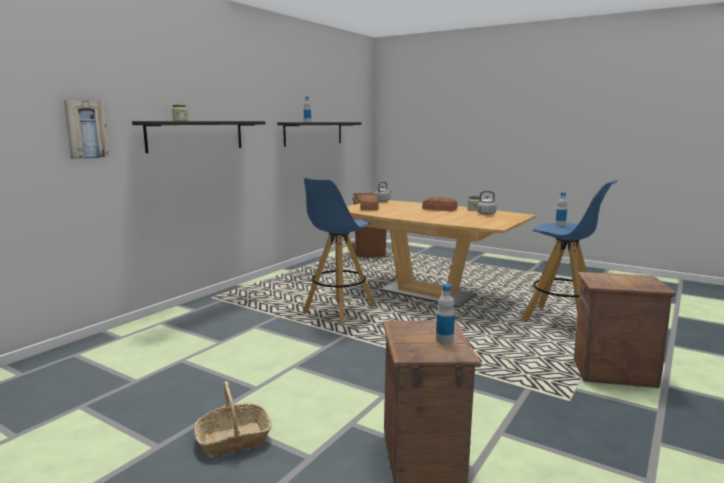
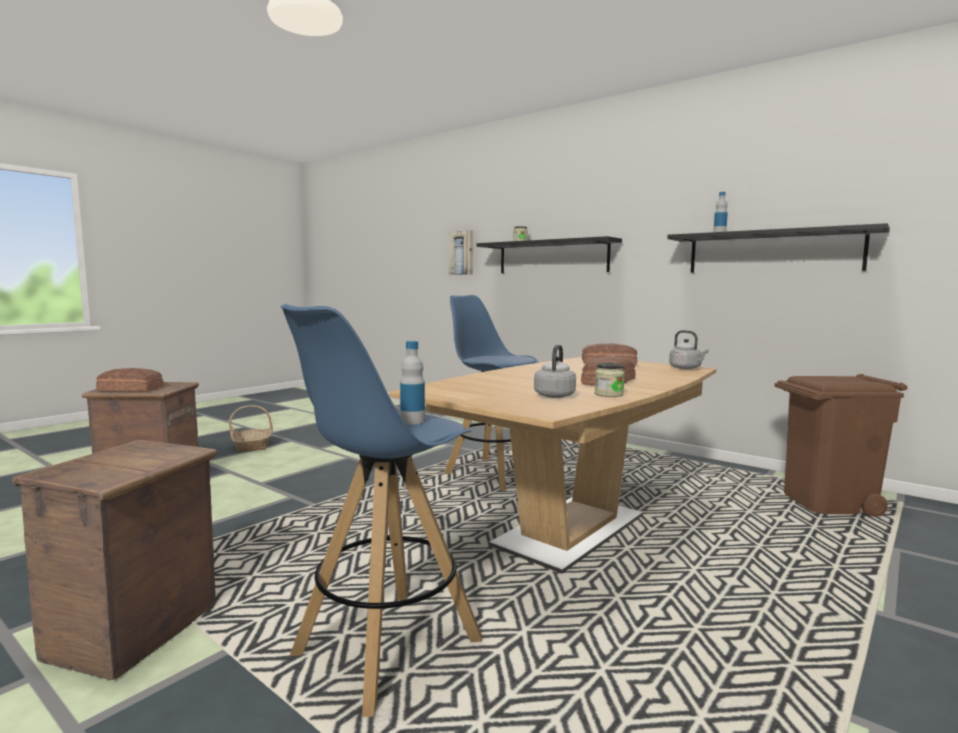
camera: 95 degrees right, 5 degrees down
(444, 340) = (130, 388): bottle -> bread

